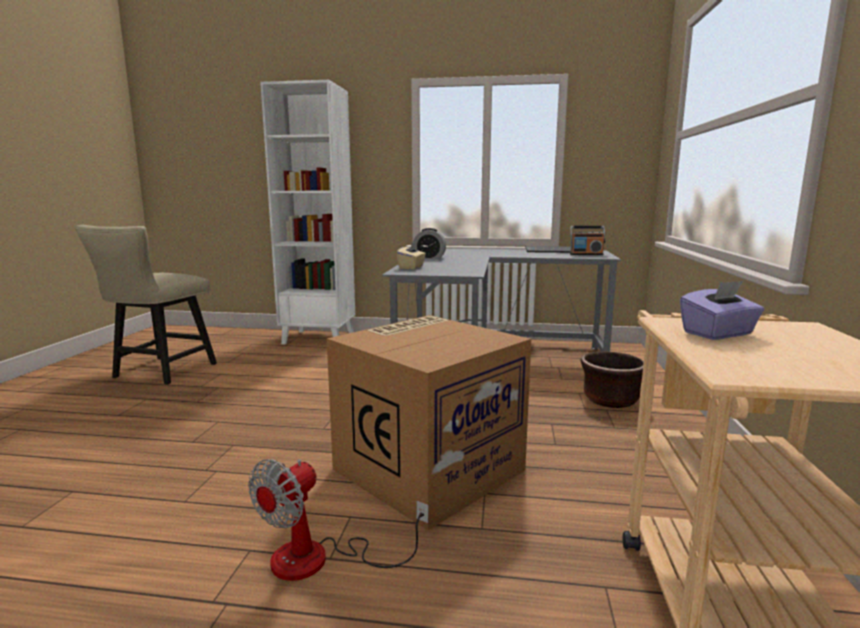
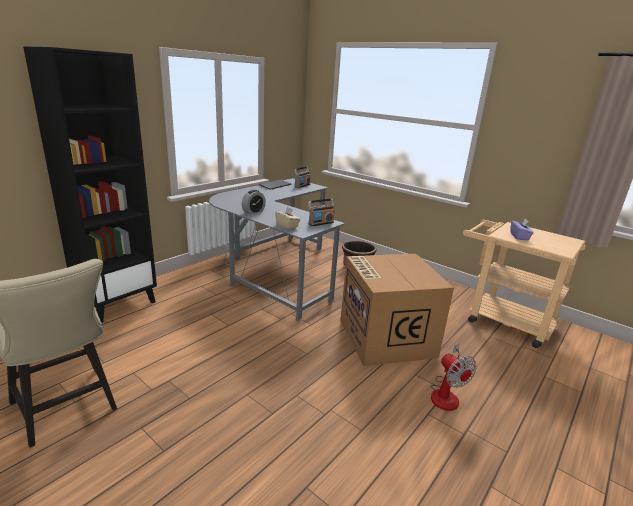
camera: 60 degrees left, 10 degrees up
(319, 338) = (117, 303): white bookcase -> black bookcase
(453, 272) = (320, 223): none -> radio

